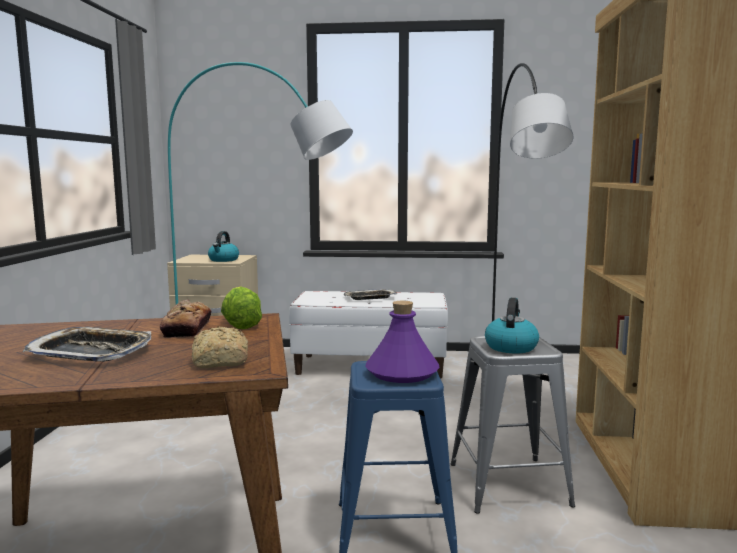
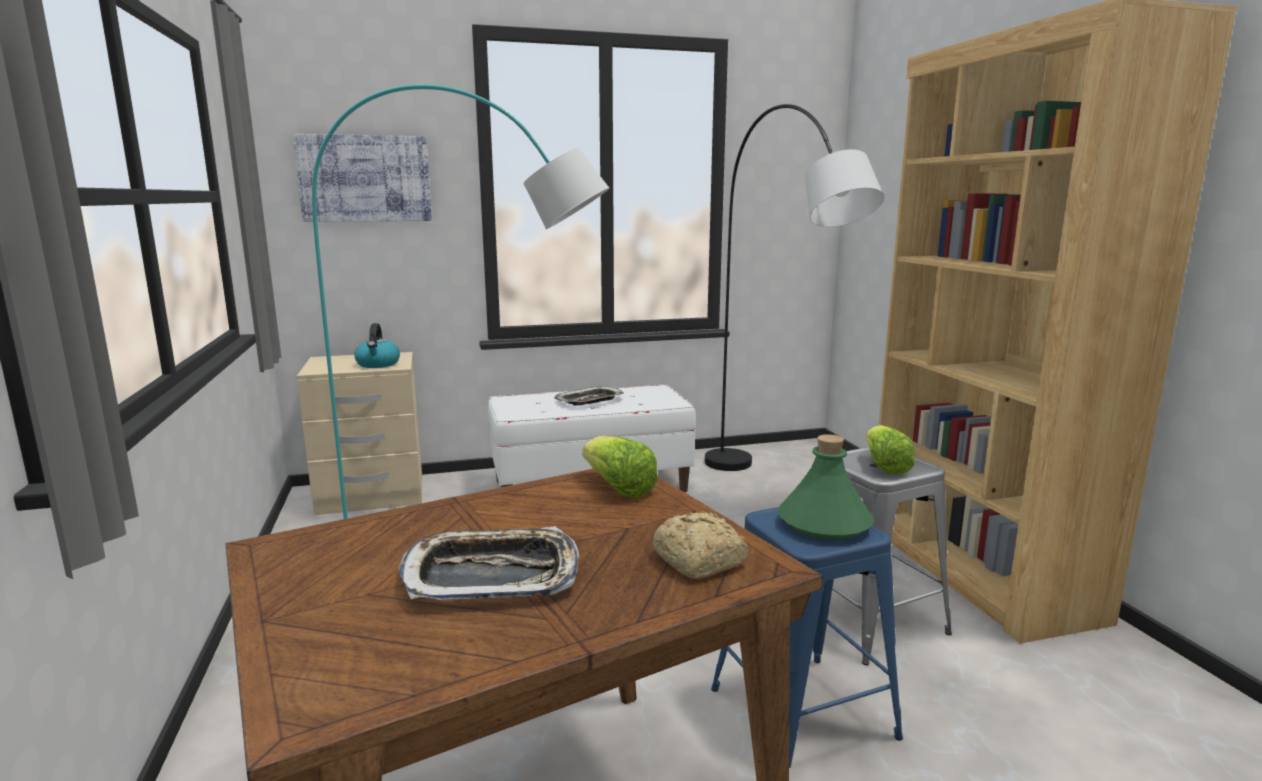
camera: 20 degrees left, 5 degrees up
(187, 328) = (557, 507): bread -> none
(231, 133) = (365, 178): none -> picture
(401, 373) = (823, 524): purple bottle -> green bottle
(510, 347) = (884, 466): kettle -> lettuce

